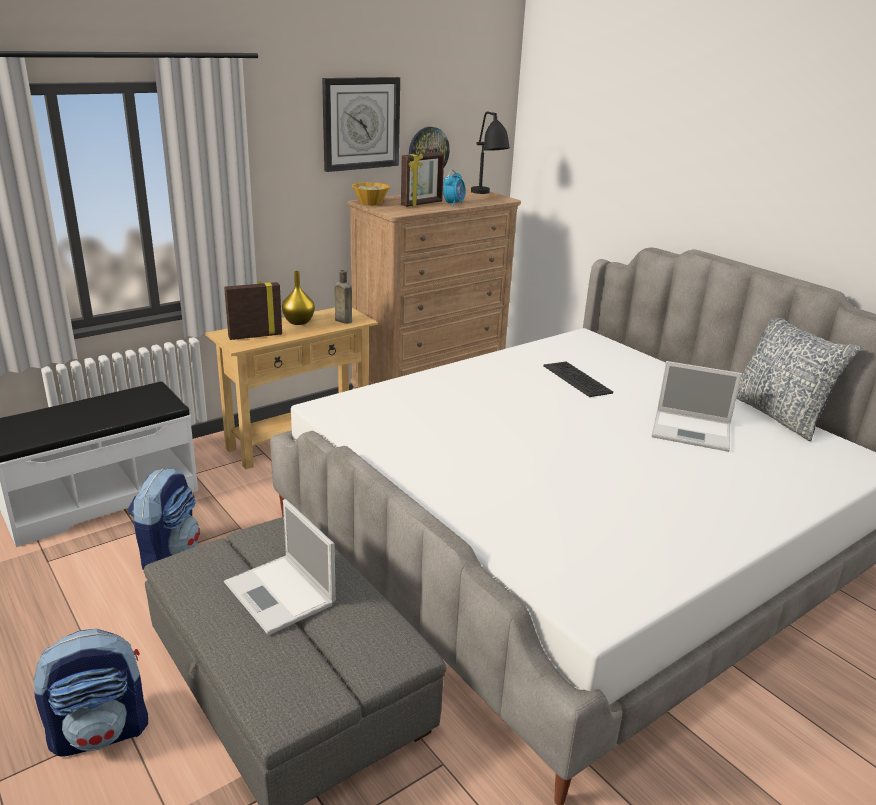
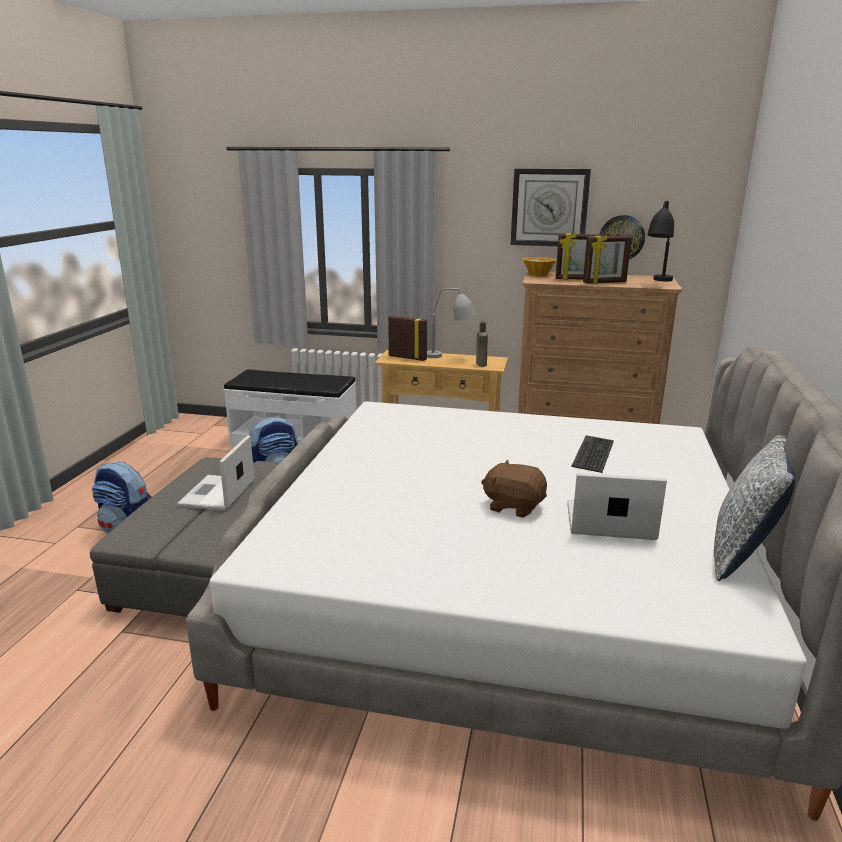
camera: 50 degrees right, 5 degrees down
(298, 322) = (451, 357): yellow vase -> grey table lamp
(453, 204) = (605, 283): alarm clock -> picture frame
(627, 449) = (514, 506): none -> brown plush toy
(693, 431) = (608, 522): laptop -> laptop turned 120 degrees clockwise

